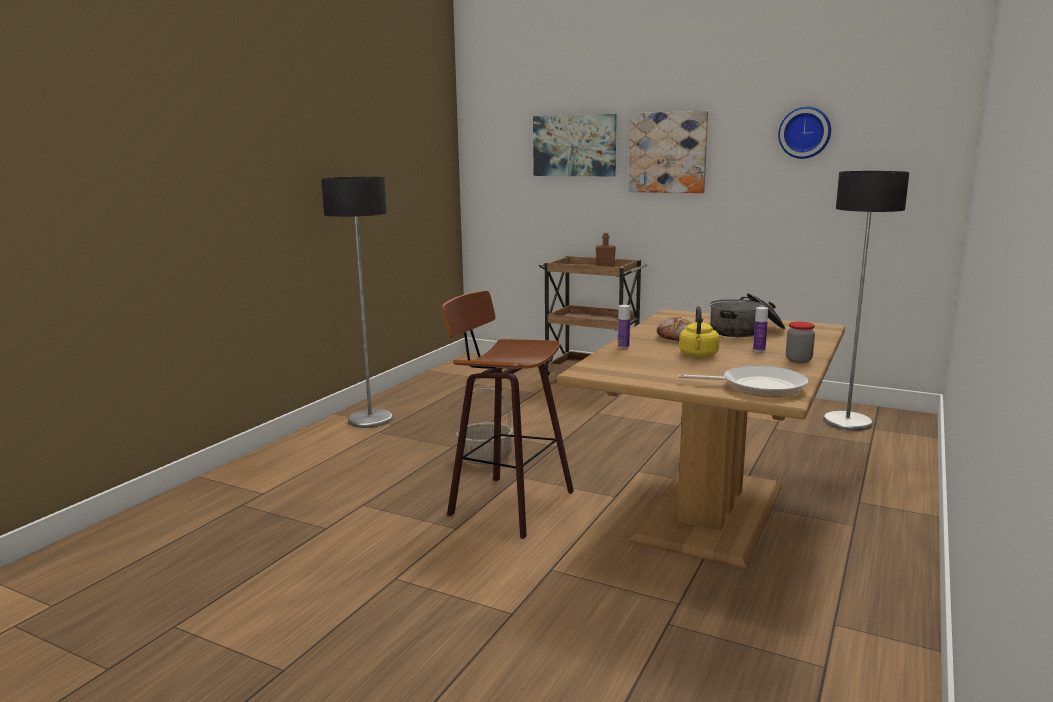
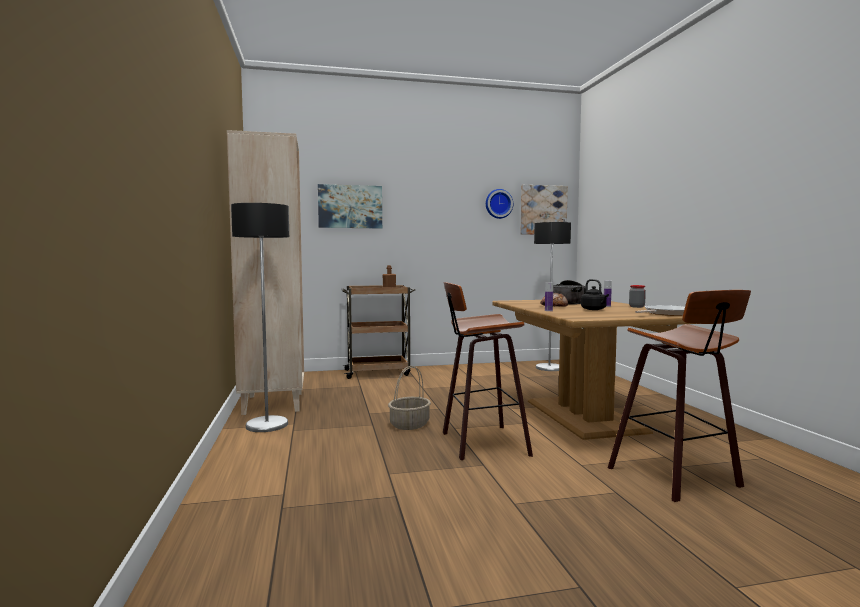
camera: 40 degrees left, 10 degrees down
(418, 395) = (272, 403): none -> beige bookcase
(625, 633) = (678, 477): none -> stool
(668, 152) = (418, 213): picture -> picture (543, 210)
(698, 355) = (594, 309): yellow kettle -> black kettle

